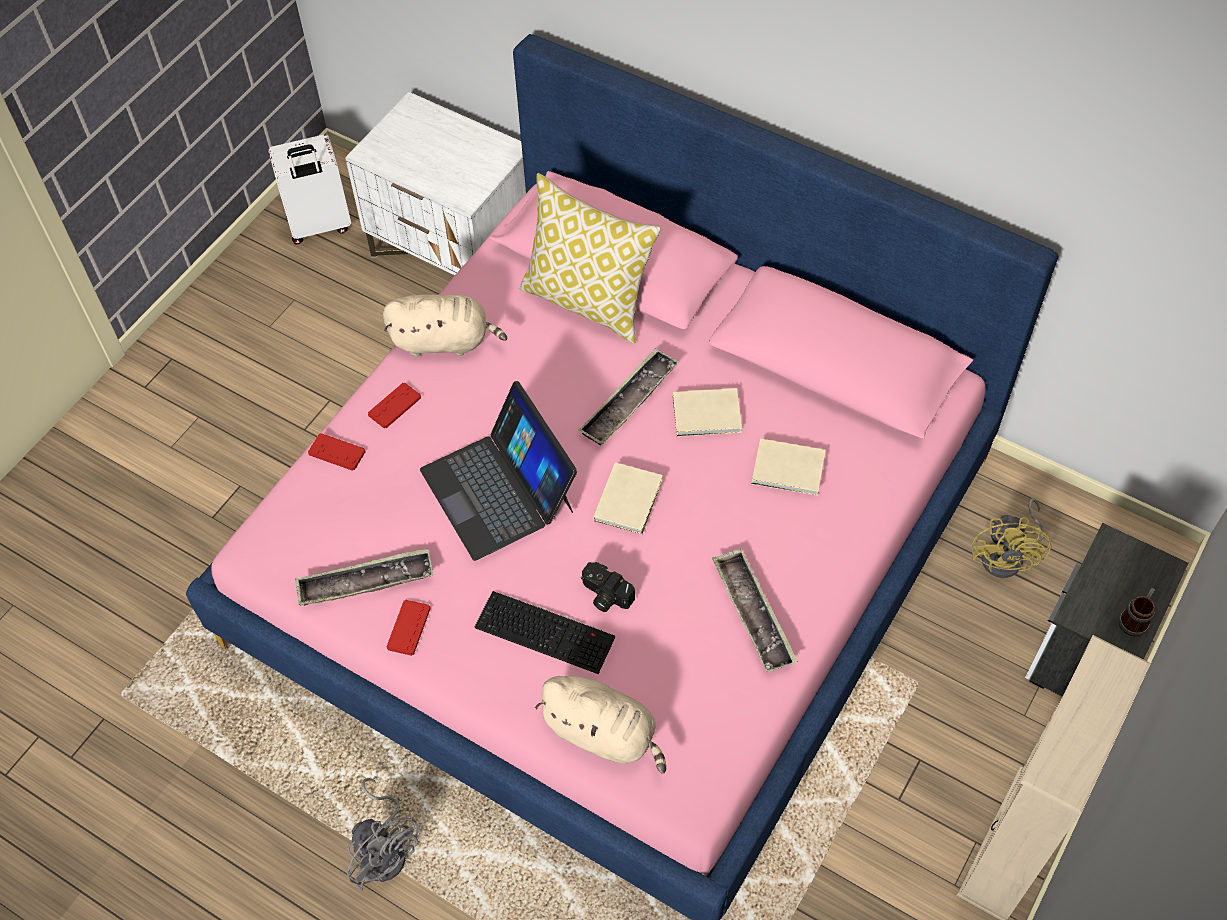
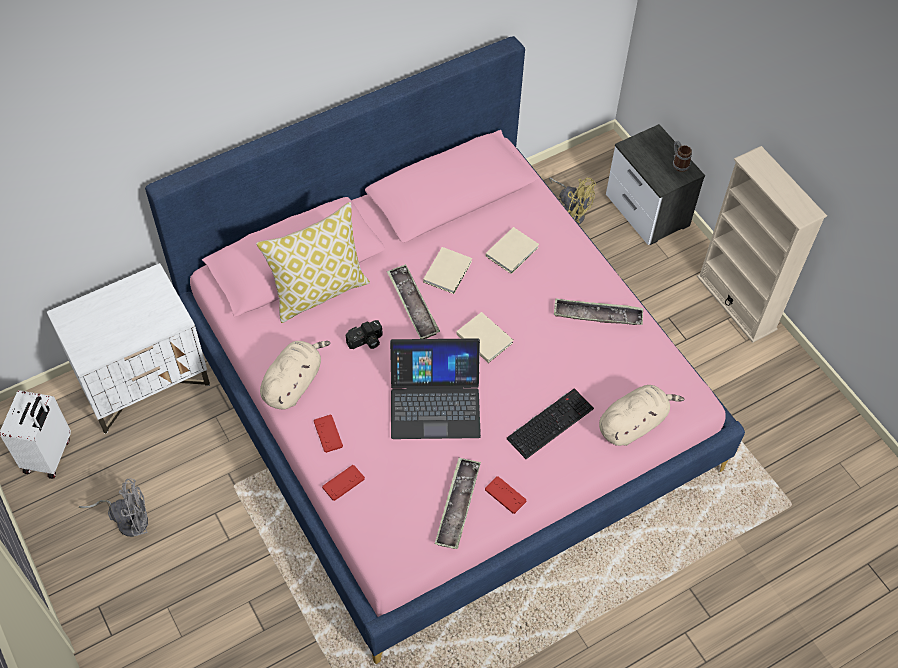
camera: 65 degrees left, 0 degrees up
(385, 849) = (581, 619): grey fan -> grey fan (127, 519)
(604, 596) = (542, 382): camera -> camera (366, 342)

